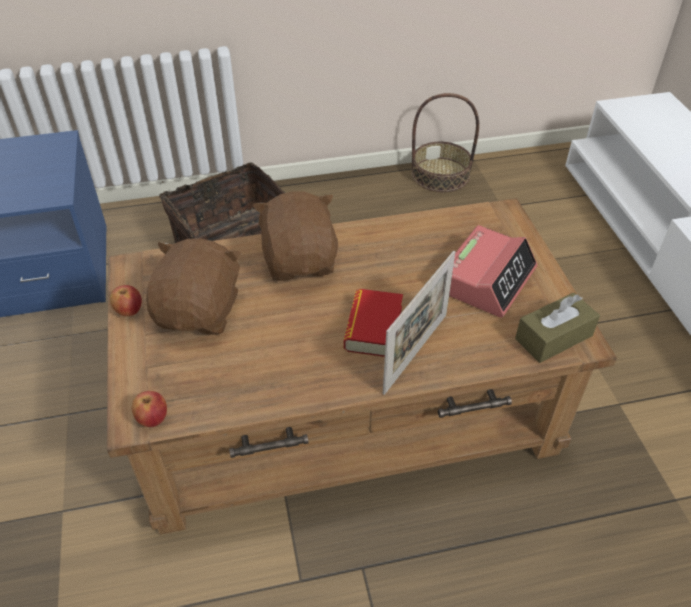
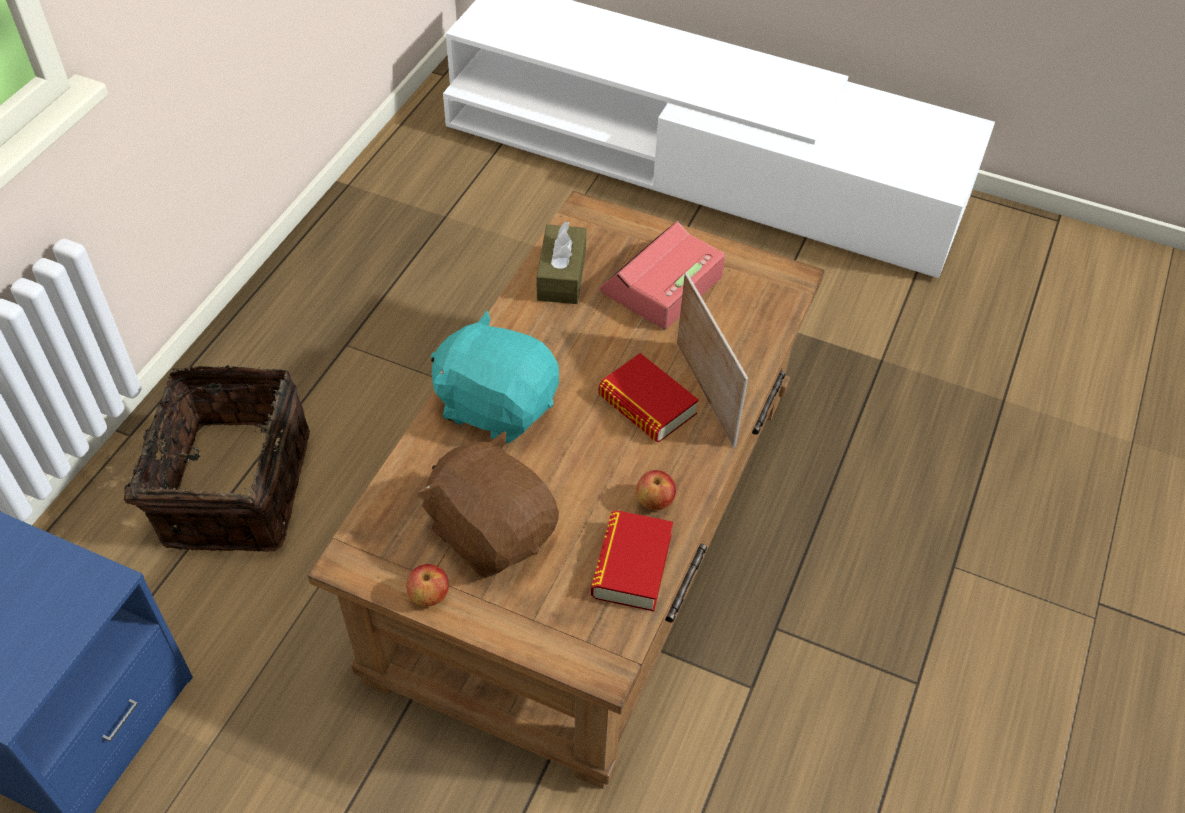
camera: 55 degrees left, 5 degrees up
(153, 419) = (613, 646): apple -> apple (654, 501)
(228, 393) = (631, 566): none -> book
(300, 260) = (496, 405): brown plush toy -> turquoise plush toy
(440, 174) = (338, 227): basket -> none
(487, 279) = (661, 285): alarm clock -> alarm clock turned 120 degrees counterclockwise
(553, 337) = (770, 291): brown tissue box -> brown tissue box (561, 275)

